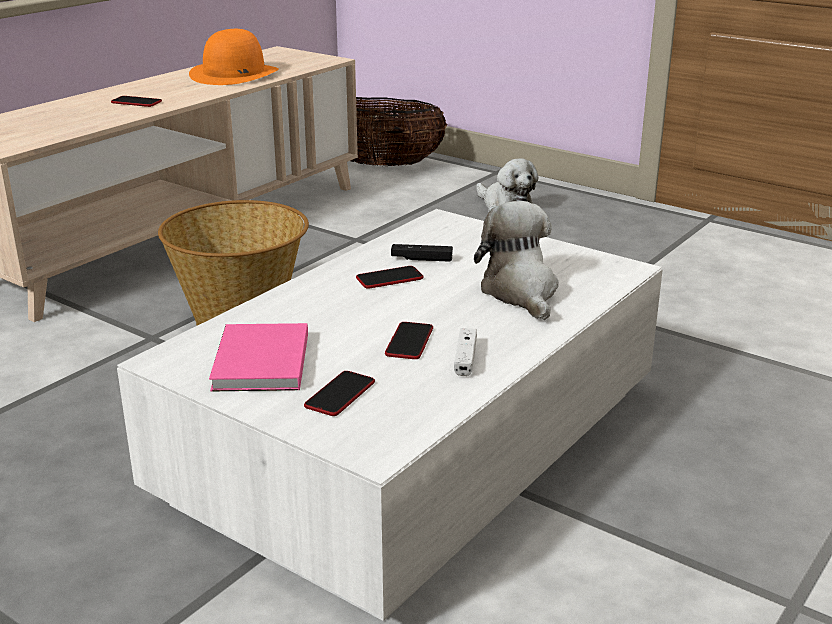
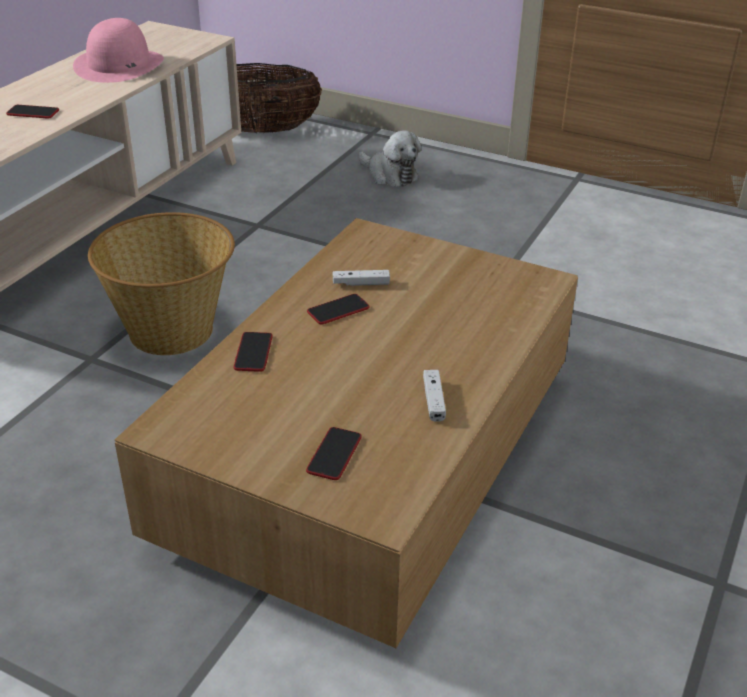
camera: 10 degrees left, 10 degrees up
(234, 74) = (119, 65): orange hat -> pink hat
(259, 363) = (249, 425): pink book -> none
(409, 342) = (378, 386): phone -> phone (253, 353)
(415, 445) = (371, 457): white coffee table -> brown coffee table
(421, 259) = (361, 283): black game controller -> white game controller
(521, 292) = (462, 317): plush toy -> none

